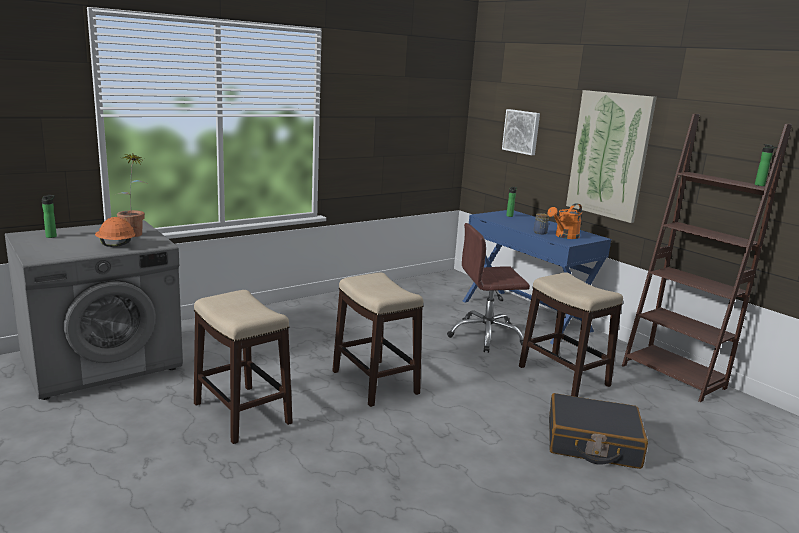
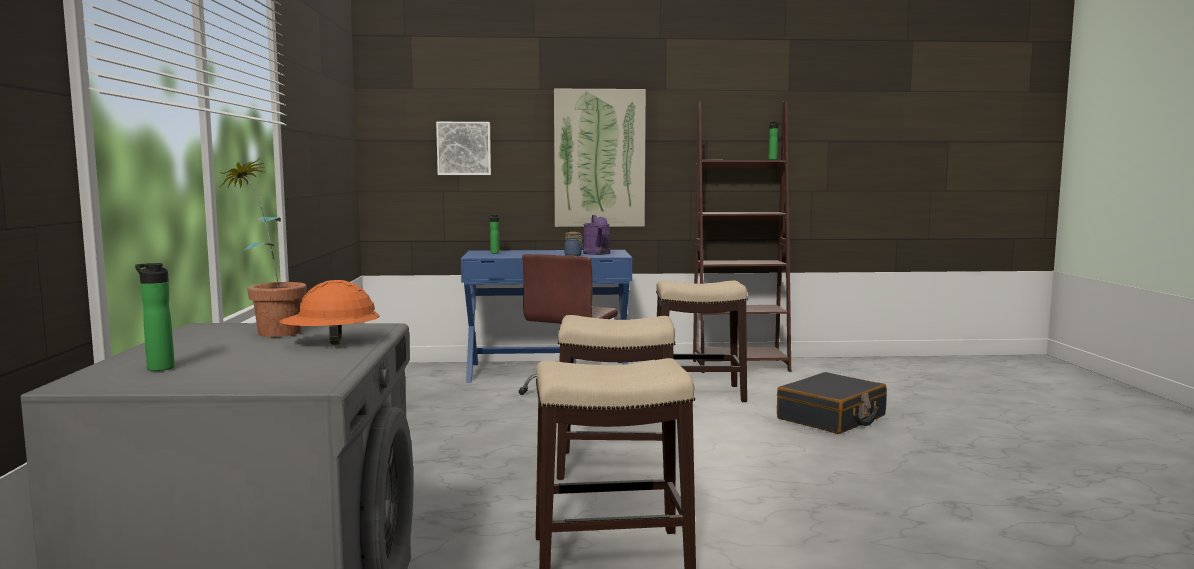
camera: 55 degrees left, 10 degrees down
(564, 236) = (597, 254): orange watering can -> purple watering can

